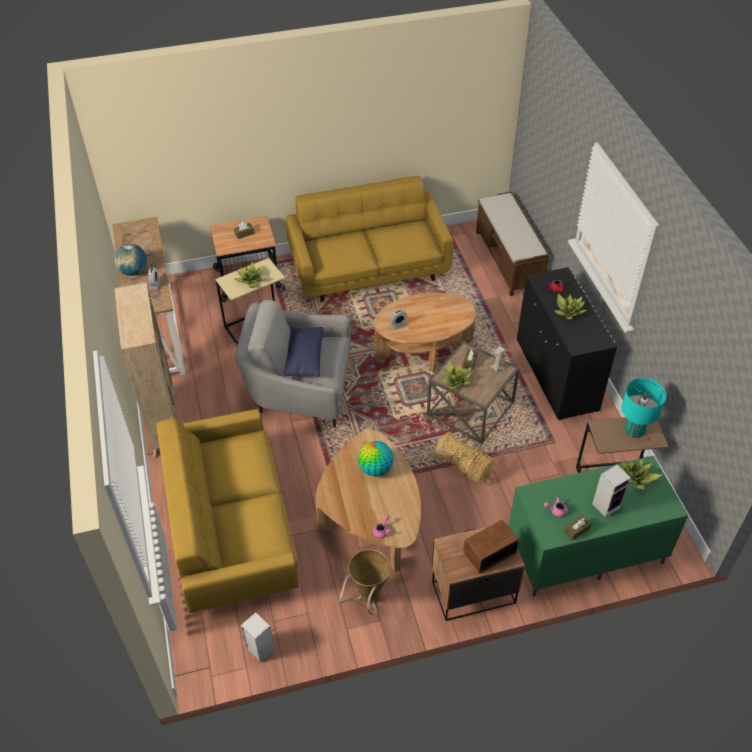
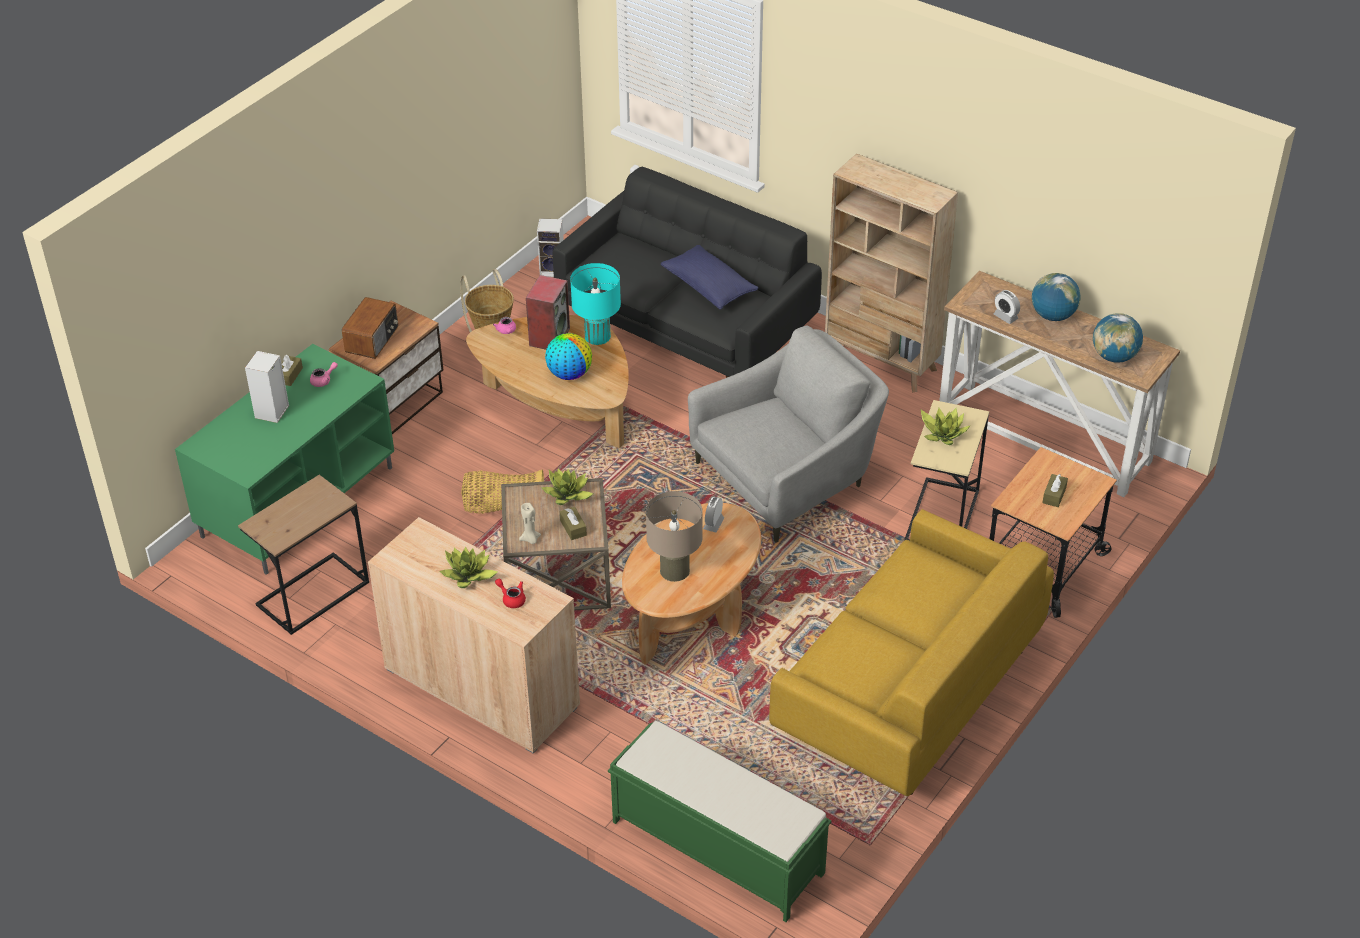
camera: 140 degrees right, 5 degrees down
(144, 237) = (1114, 357): none -> globe
(232, 529) = (686, 325): yellow sofa -> black sofa
(304, 358) = (780, 427): blue pillow -> blue pillow (709, 287)
(360, 507) = (549, 336): none -> speaker
(441, 314) = (674, 571): none -> beige table lamp
(509, 260) = (716, 846): brown bench -> green bench
(556, 375) = (482, 687): black cabinet -> beige cabinet
(634, 430) = (291, 521): turquoise table lamp -> turquoise table lamp (597, 336)
(636, 478) = (253, 454): potted plant -> none

